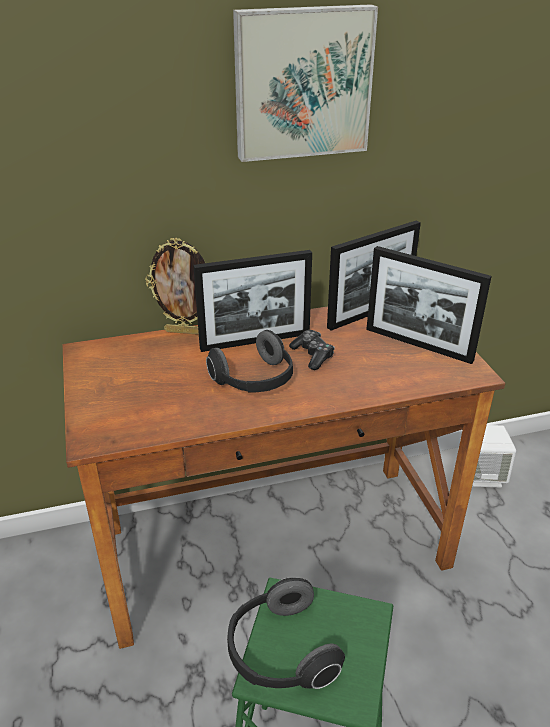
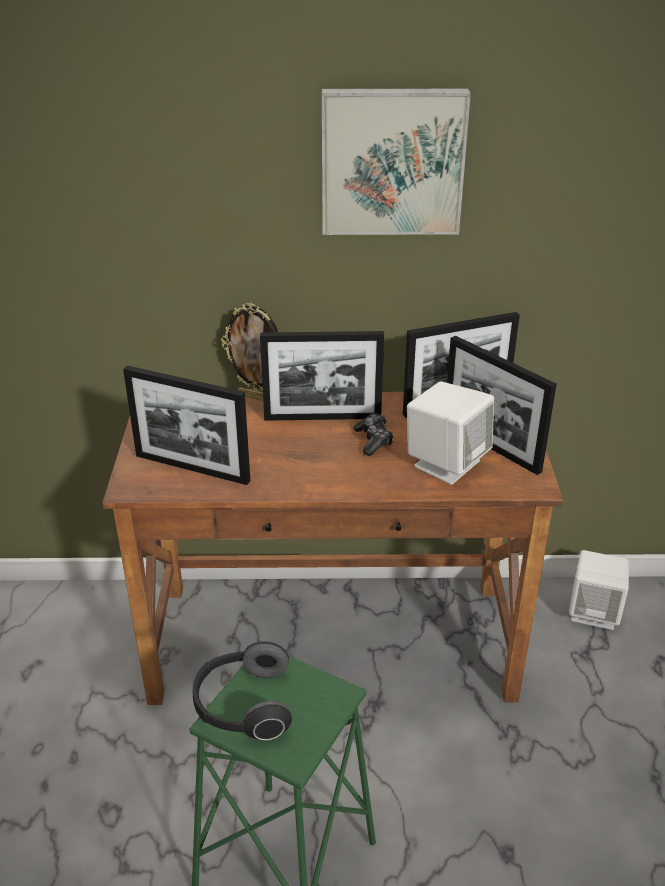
camera: 15 degrees right, 0 degrees up
(148, 409) = (192, 468): none -> picture frame
(255, 381) = (304, 457): headphones -> none
(388, 366) = (446, 463): none -> white speaker

